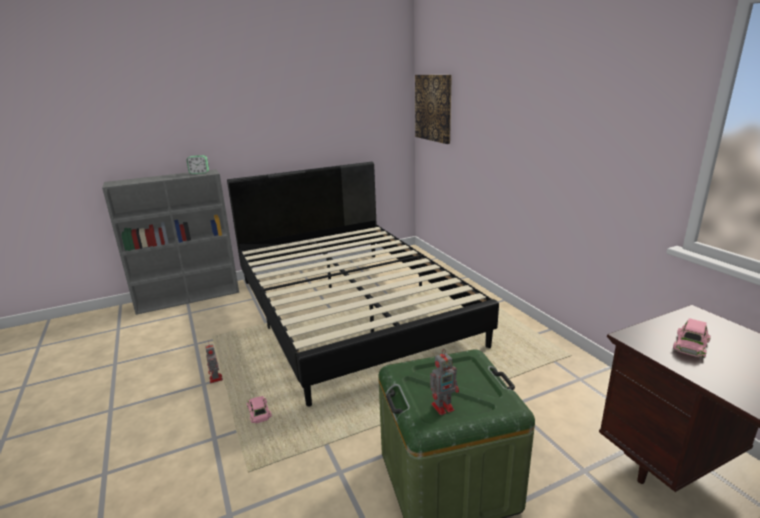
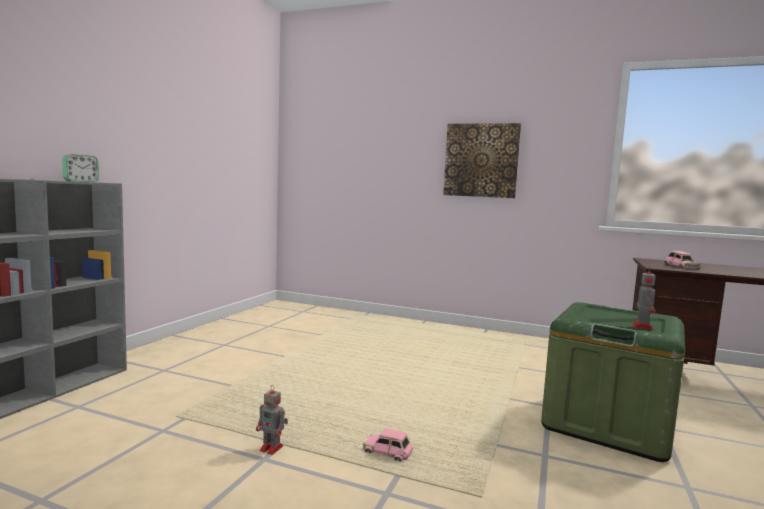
camera: 45 degrees left, 15 degrees down
(350, 309) = (310, 352): black bed -> none
(433, 108) = (313, 148): picture -> picture (481, 160)

